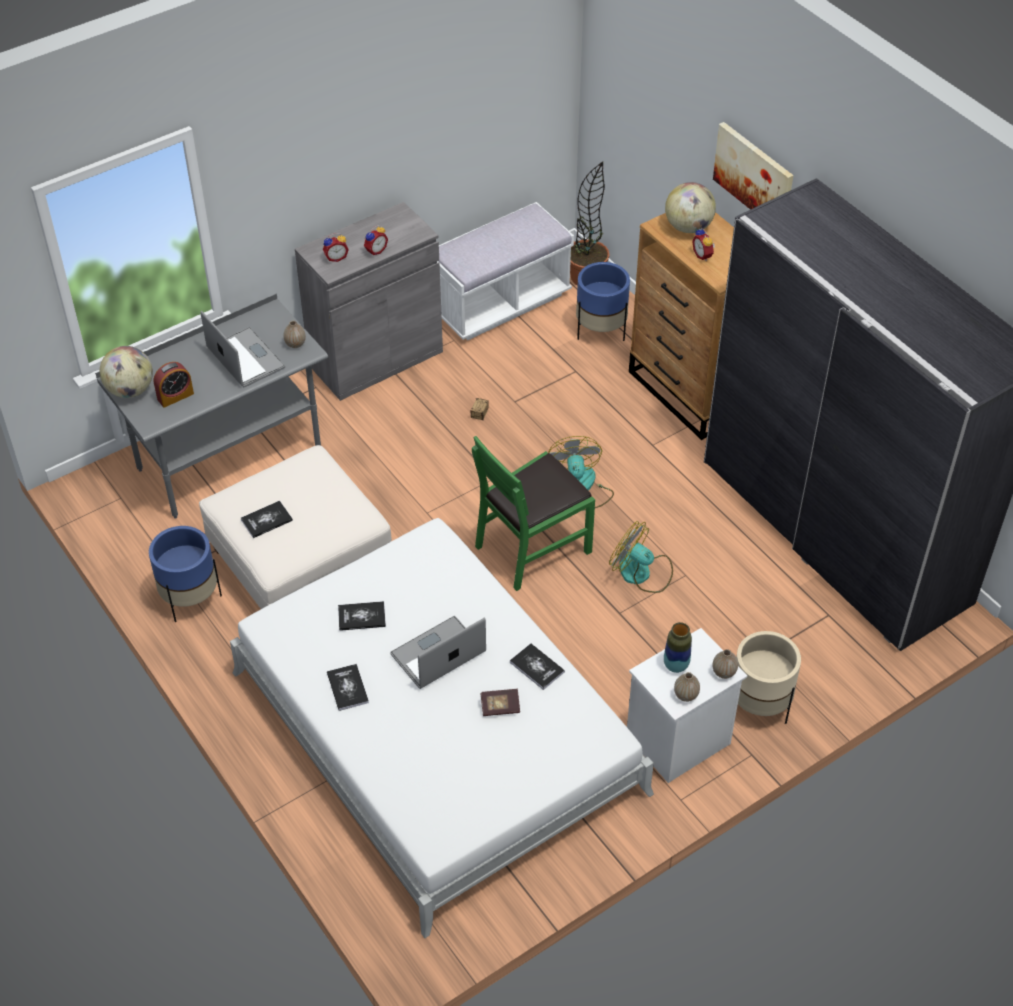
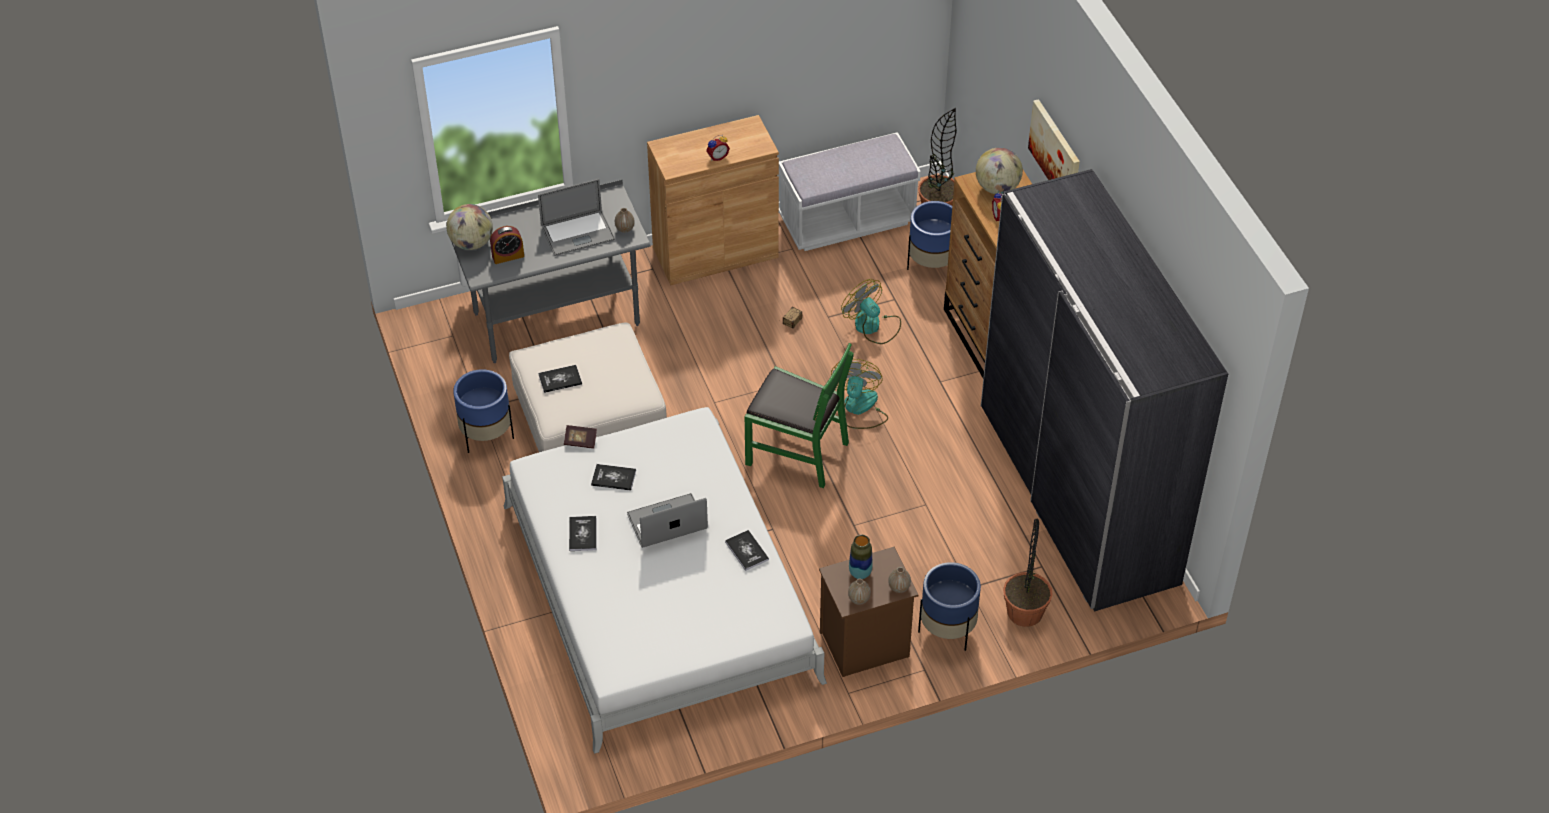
camera: 15 degrees right, 0 degrees up
(245, 358) = (578, 233): laptop -> laptop turned 90 degrees clockwise
(336, 257) = (680, 156): alarm clock -> none
(376, 358) = (715, 252): grey cabinet -> brown cabinet
(500, 707) = (704, 577): book -> book (580, 441)
(532, 547) = (797, 452): green chair -> green chair turned 135 degrees counterclockwise
(641, 573) = (886, 495): fan -> fan (872, 326)
(678, 742) = (864, 645): white nightstand -> brown nightstand
(759, 706) = (947, 630): beige planter -> blue planter
(830, 668) = (1024, 612): none -> potted plant

